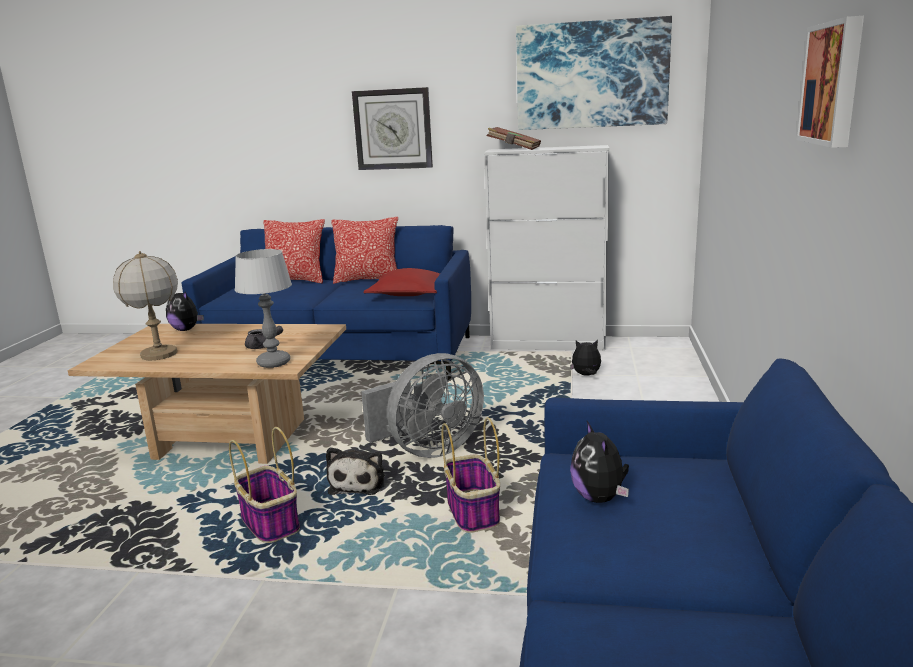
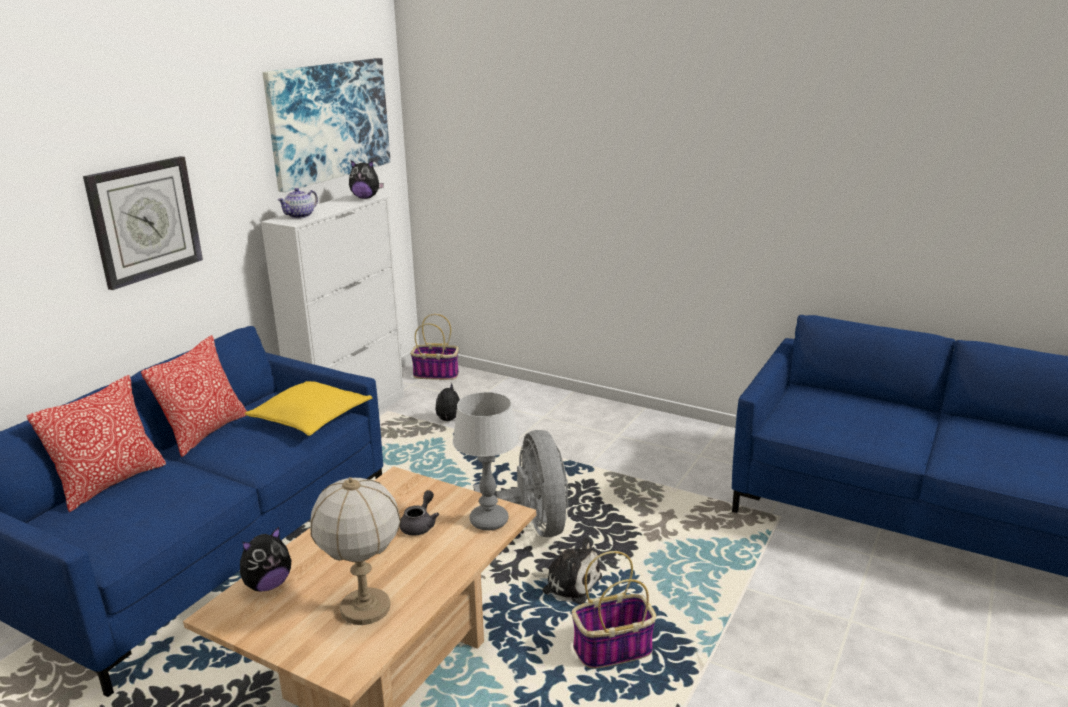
camera: 70 degrees left, 5 degrees up
(408, 294) = (311, 418): red pillow -> yellow pillow
(473, 512) = (656, 531): basket -> basket (437, 374)
(514, 149) = (300, 216): brown book -> teapot
(600, 498) = (835, 427): plush toy -> plush toy (366, 198)
(834, 83) = (767, 152): picture -> none

